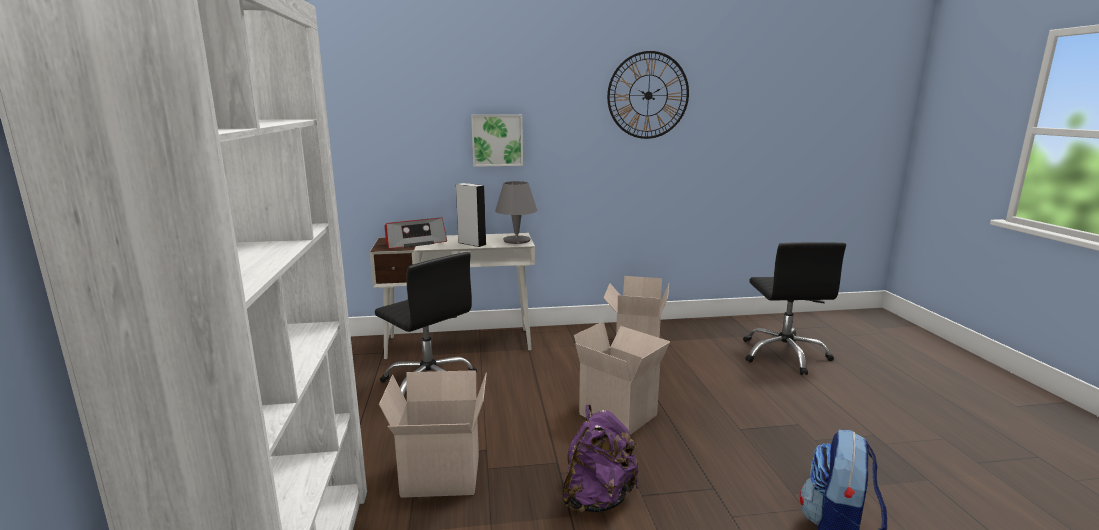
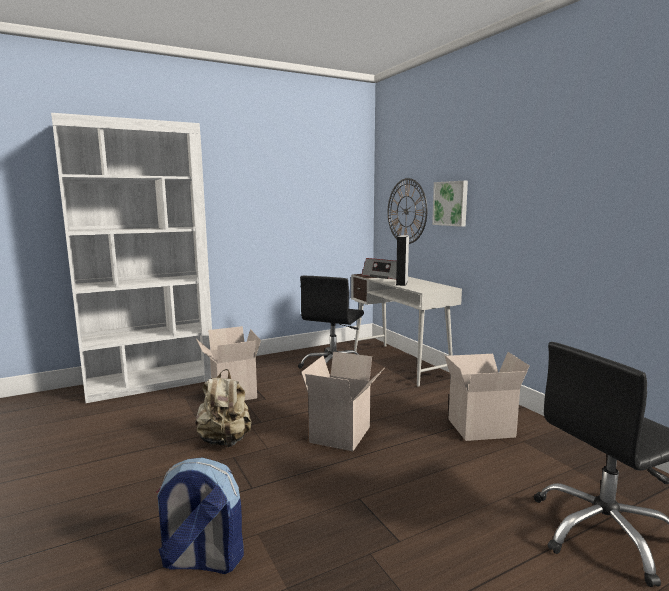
camera: 70 degrees right, 5 degrees down
(516, 240) = (429, 289): grey table lamp -> none
(597, 498) = (225, 441): purple backpack -> beige backpack
(648, 95) = (578, 152): wall clock -> wall clock (406, 211)

